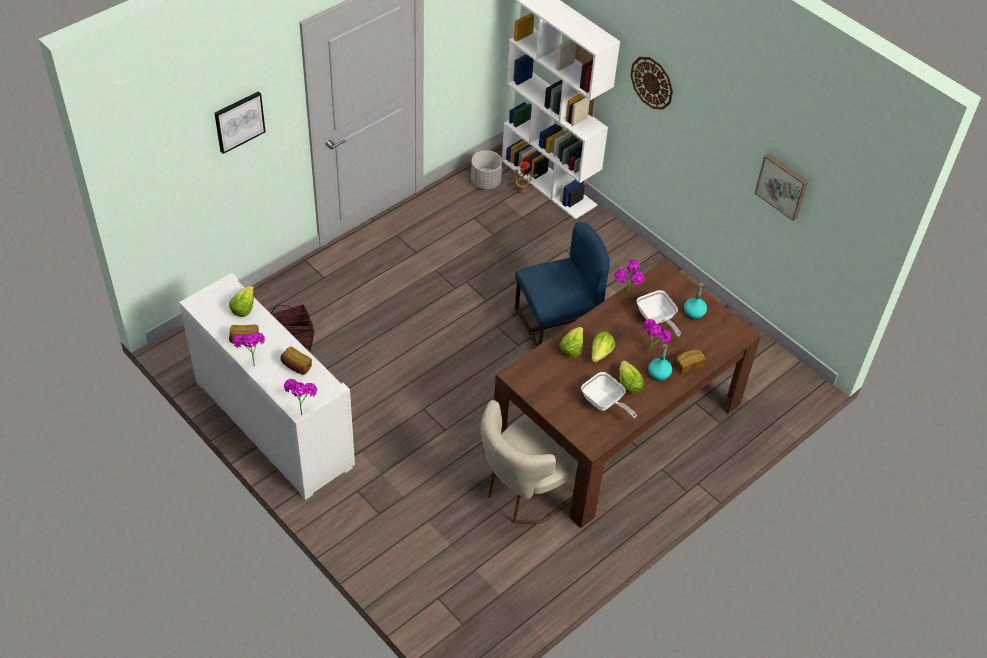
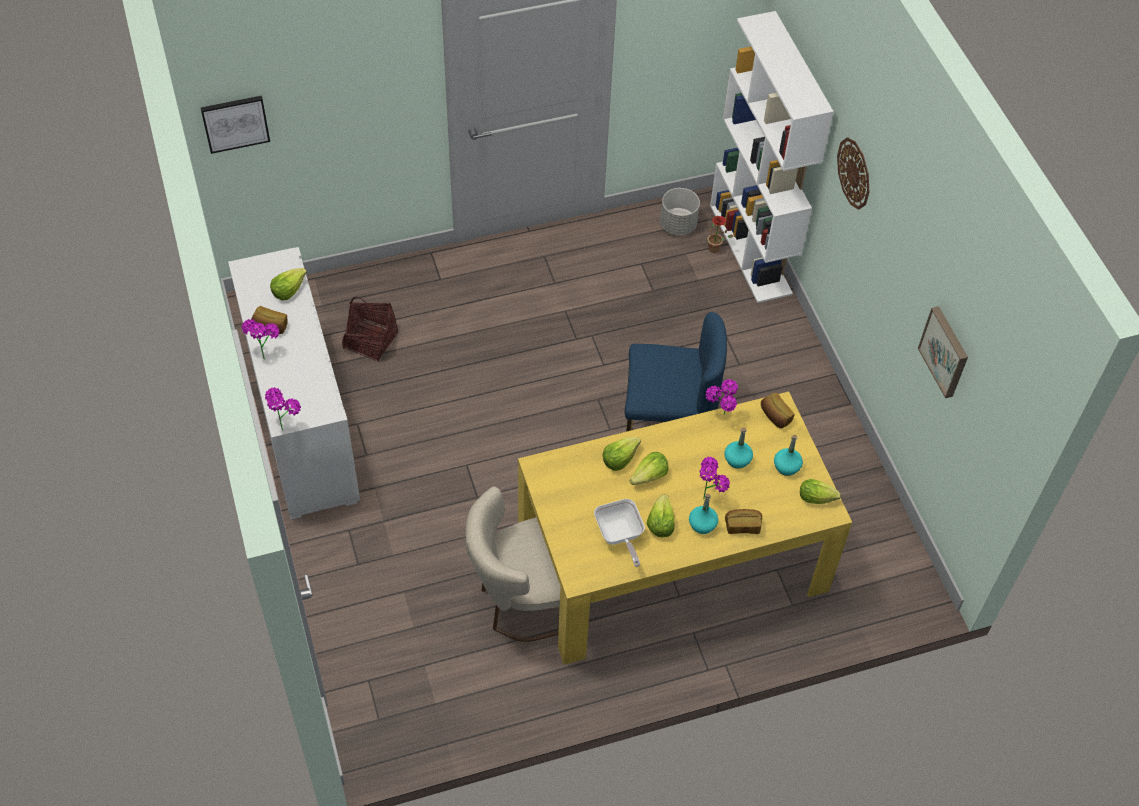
camera: 25 degrees right, 5 degrees up
(239, 121) = (351, 82): picture -> picture (235, 123)
(296, 366) = (306, 374): bread -> bread (775, 416)
(617, 424) = (671, 561): brown dining table -> yellow dining table
(656, 320) = (737, 460): frying pan -> turquoise bottle
(728, 327) = (818, 498): none -> lettuce

